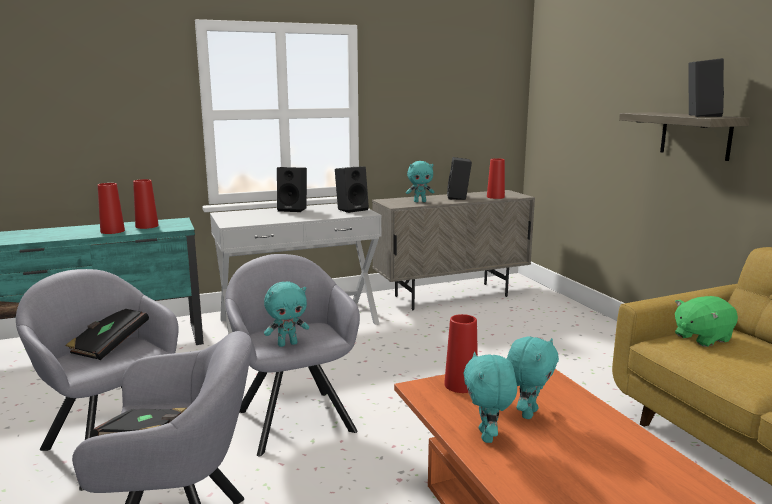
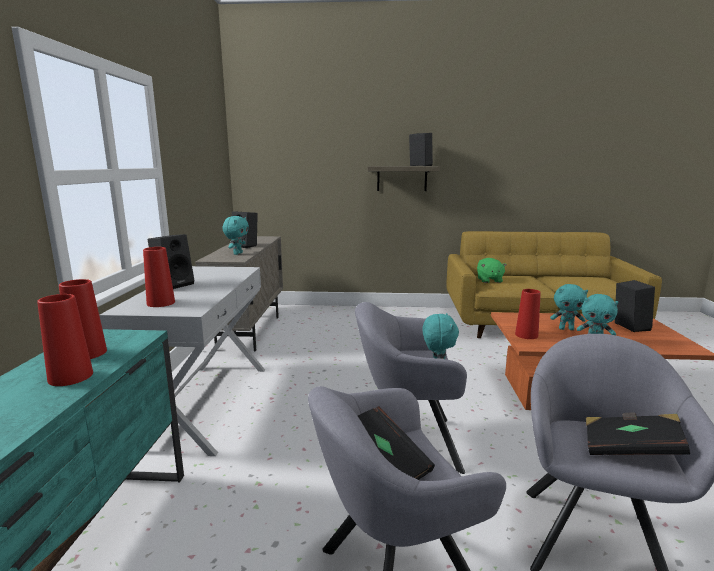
camera: 65 degrees left, 0 degrees up
(352, 209) = (220, 270): black speaker -> black speaker (628, 327)
(495, 197) = (262, 240): red vase -> red vase (161, 303)
(528, 413) = (566, 329): turquoise plush toy -> turquoise plush toy turned 135 degrees clockwise

